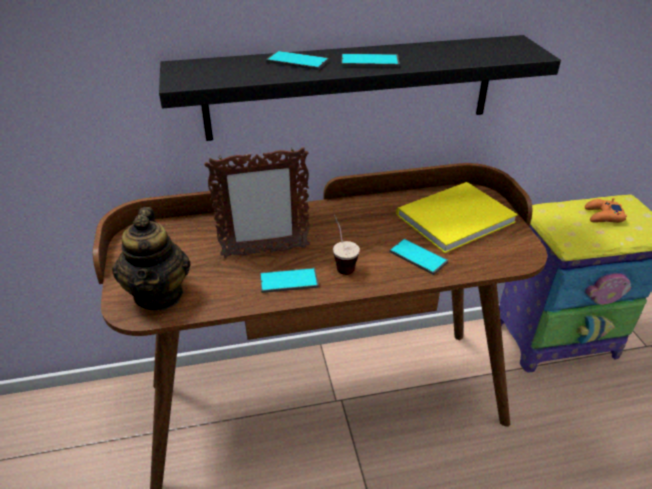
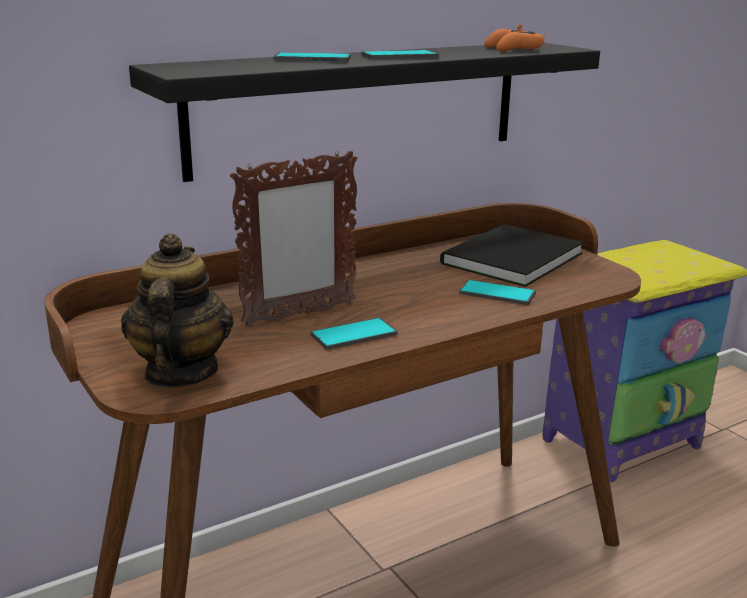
camera: 20 degrees left, 15 degrees down
(159, 294) = (180, 372): teapot -> teapot turned 150 degrees counterclockwise
(341, 263) = (408, 310): cup -> none
(451, 218) = (507, 258): yellow book -> black book
(603, 216) = (651, 258): orange game controller -> orange game controller (513, 49)

